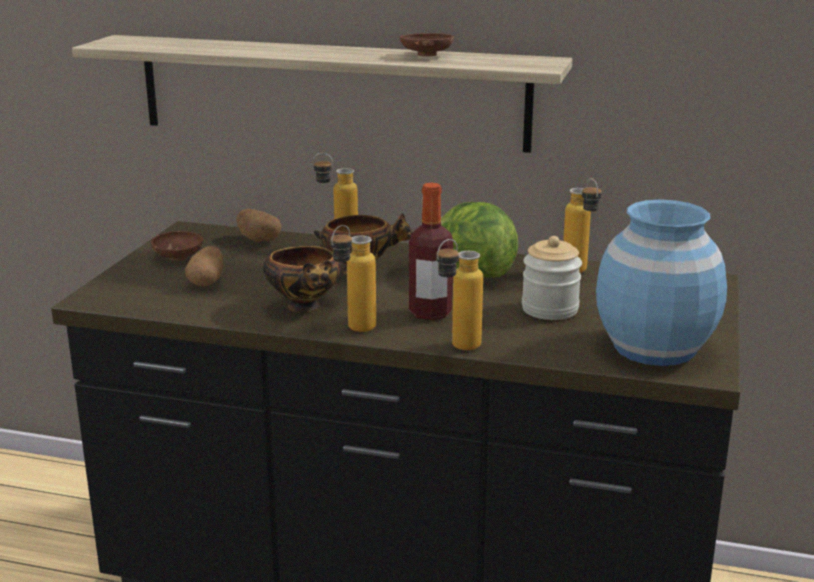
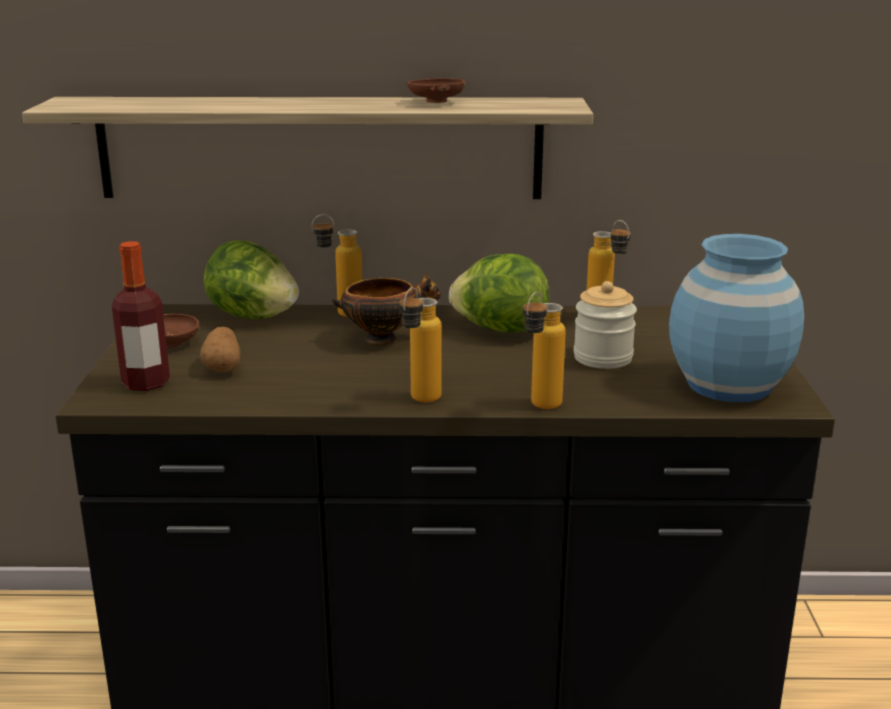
camera: 15 degrees left, 0 degrees up
(260, 240) = (252, 316): potato -> lettuce
(305, 308) = (352, 384): bowl -> none
(430, 313) = (486, 374): bottle -> bottle (146, 383)

